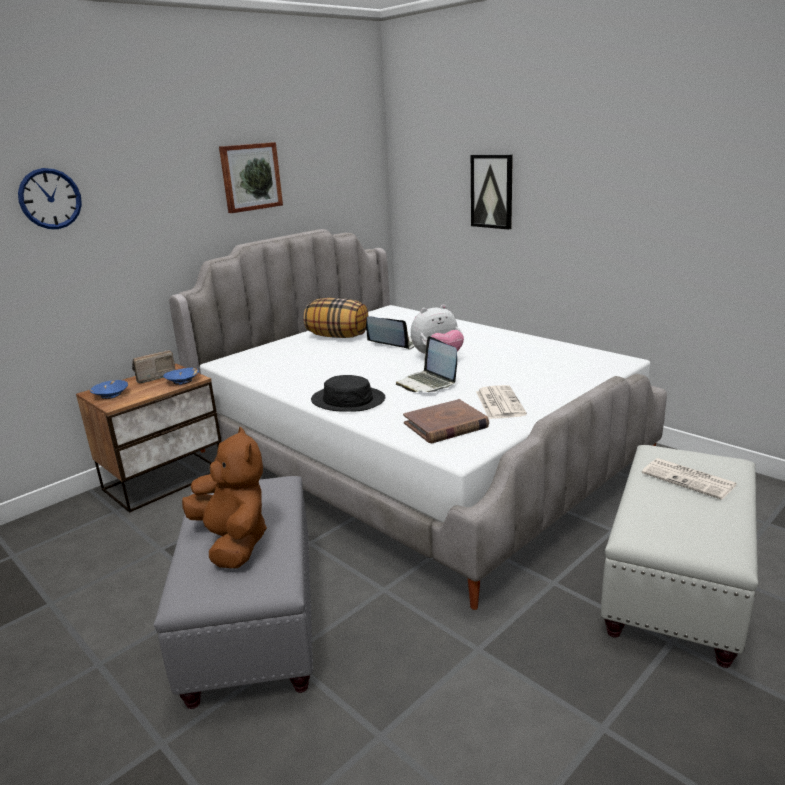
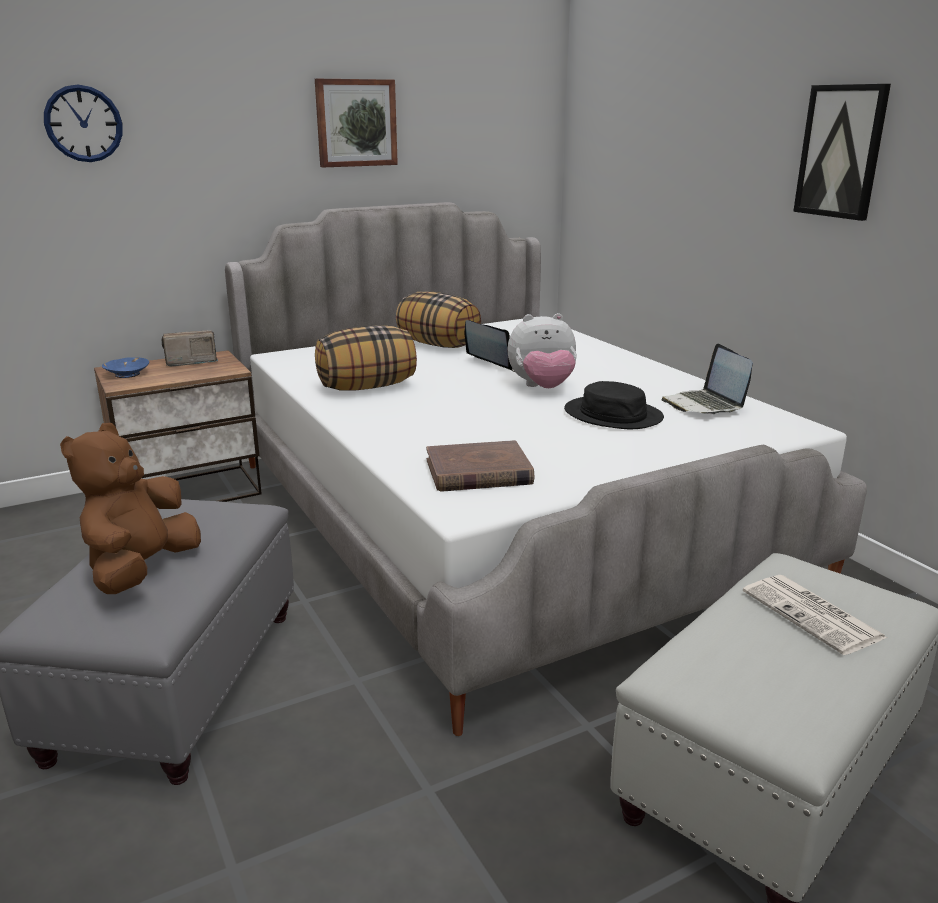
camera: 15 degrees right, 0 degrees up
(183, 381) = (216, 371): blue bowl -> none
(233, 542) = (141, 570): brown plush toy -> brown plush toy turned 150 degrees counterclockwise
(314, 376) = (367, 387): none -> pillow
(348, 400) = (383, 421): black hat -> black hat (613, 415)
(427, 383) = (500, 417): laptop -> laptop (704, 405)
(492, 191) = (682, 168): picture -> picture (841, 151)
(499, 403) = (575, 455): newspaper -> none

